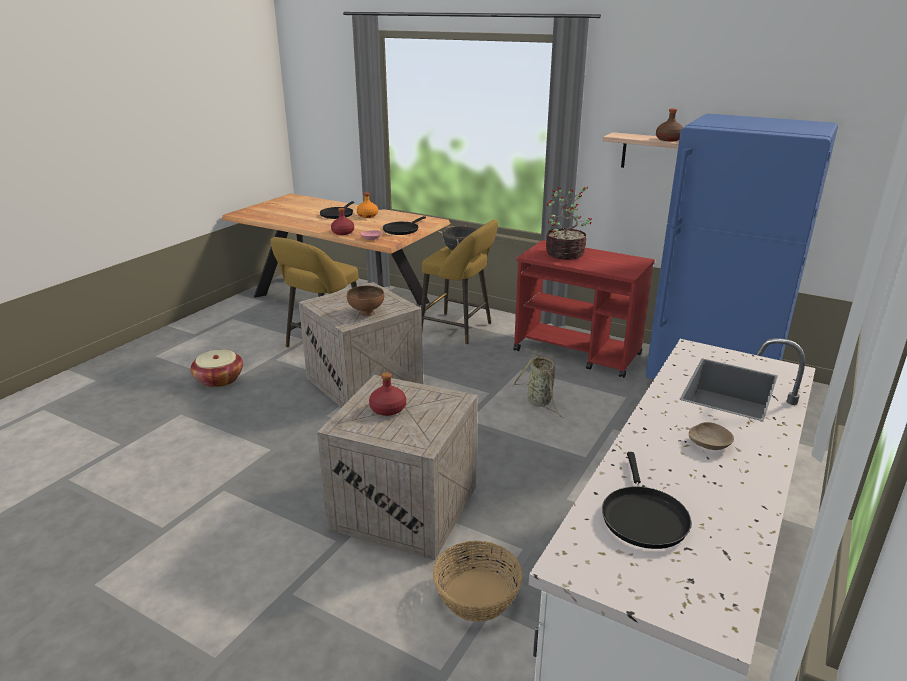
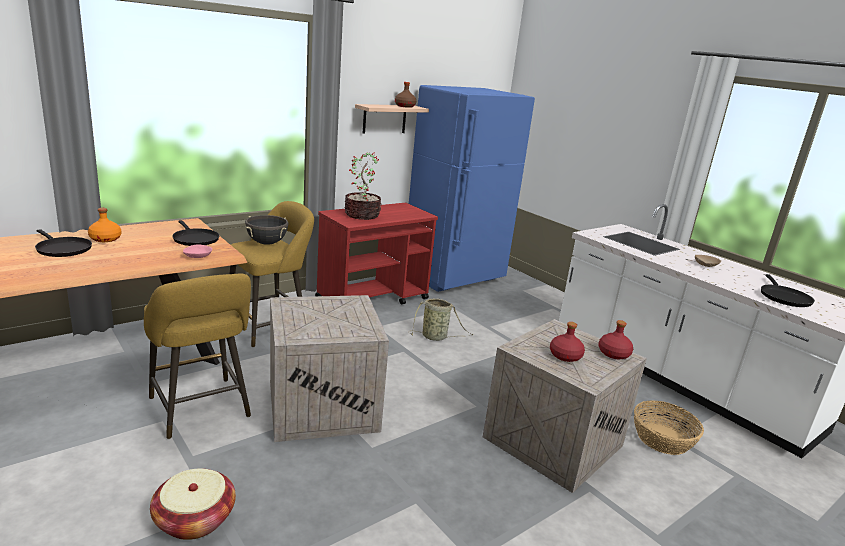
camera: 70 degrees left, 5 degrees down
(342, 232) = (146, 262): red bottle -> red bottle (613, 354)
(366, 313) = (353, 319): brown bowl -> none
(643, 517) = (783, 297): black frying pan -> black frying pan turned 75 degrees clockwise

